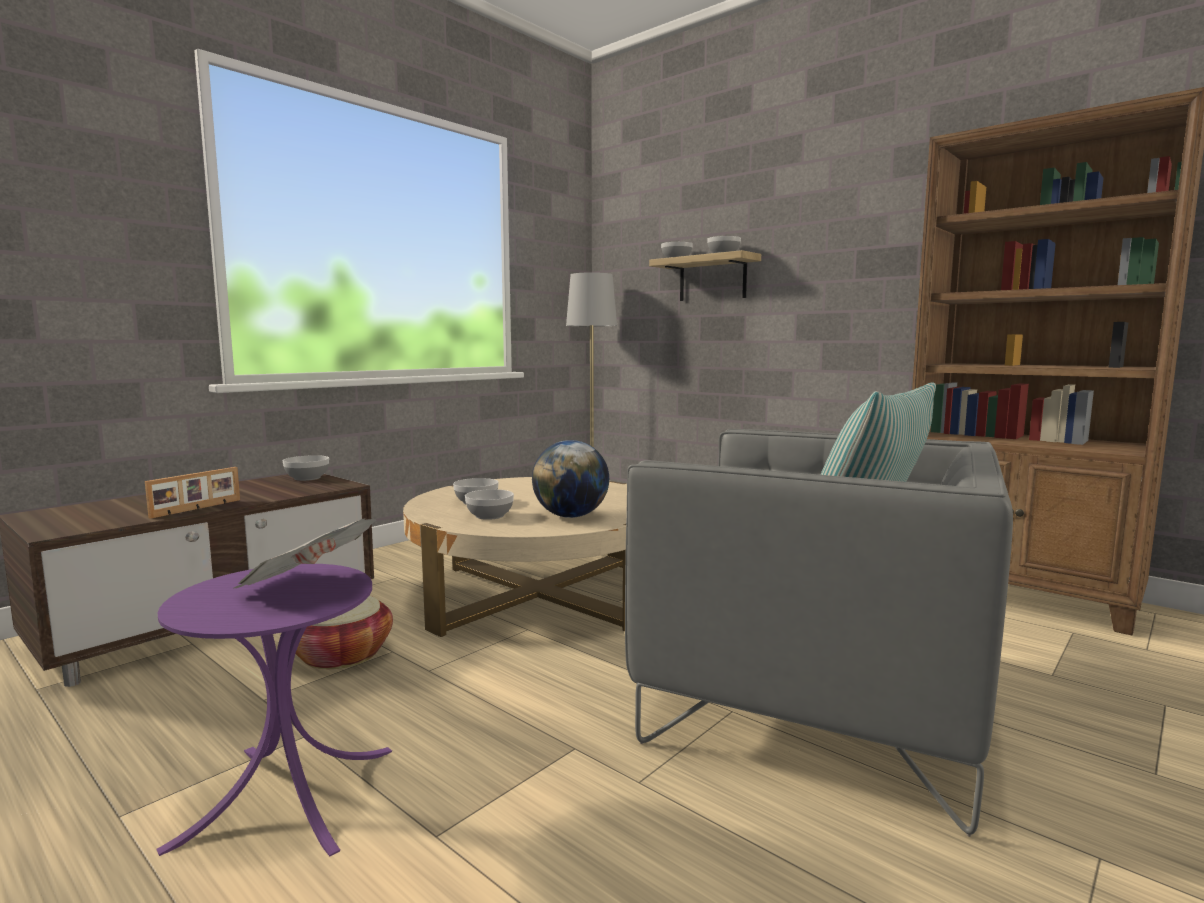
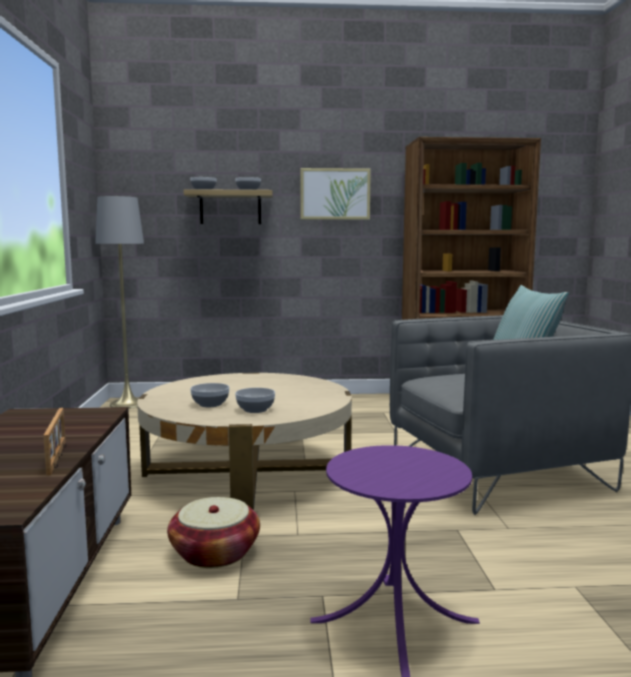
camera: 45 degrees left, 0 degrees up
(307, 478) = (40, 414): bowl -> none
(308, 588) = (404, 459): newspaper -> none
(571, 516) = (304, 398): globe -> none
(844, 248) = (335, 194): none -> picture

